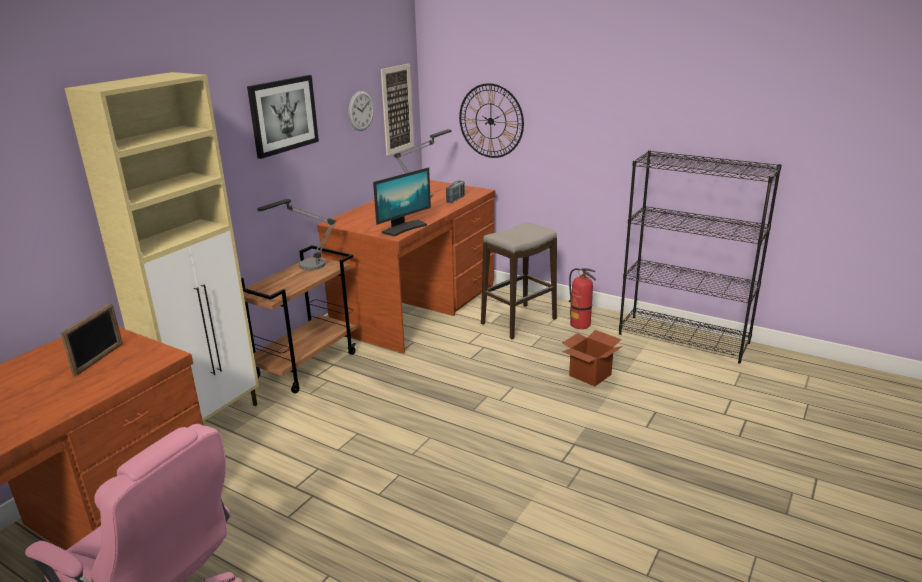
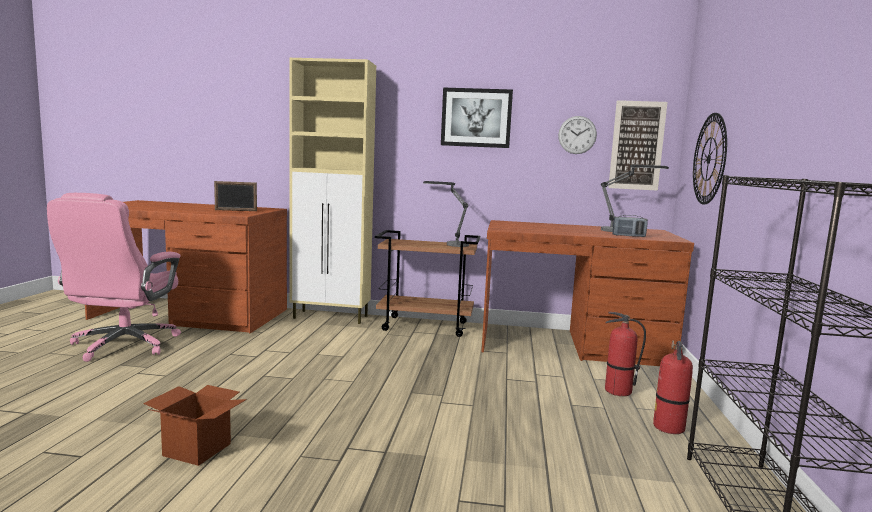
camera: 65 degrees right, 15 degrees down
(404, 228) = (520, 230): monitor -> none
(519, 321) = (617, 391): stool -> fire extinguisher
(590, 375) = (548, 447): cardboard box -> cardboard box (197, 450)

